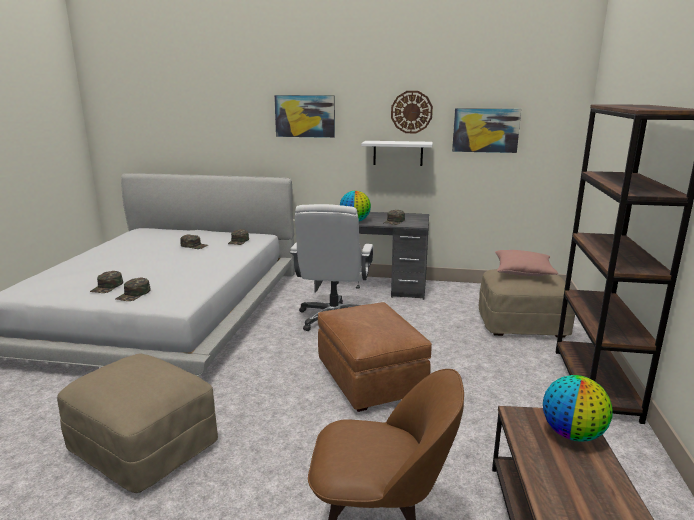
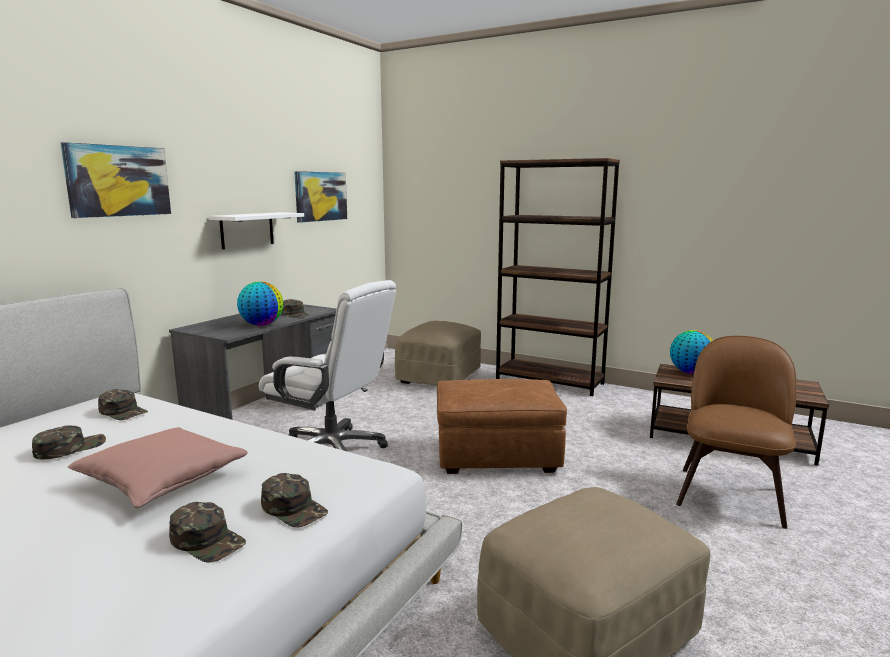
camera: 70 degrees left, 5 degrees down
(411, 112) = (255, 175): wall clock -> none
(523, 272) = (435, 325): pink pillow -> pink pillow (162, 481)

